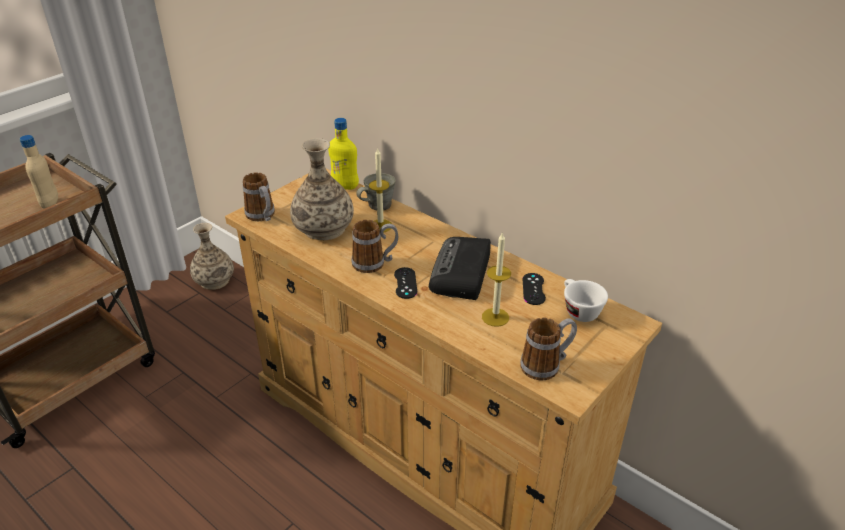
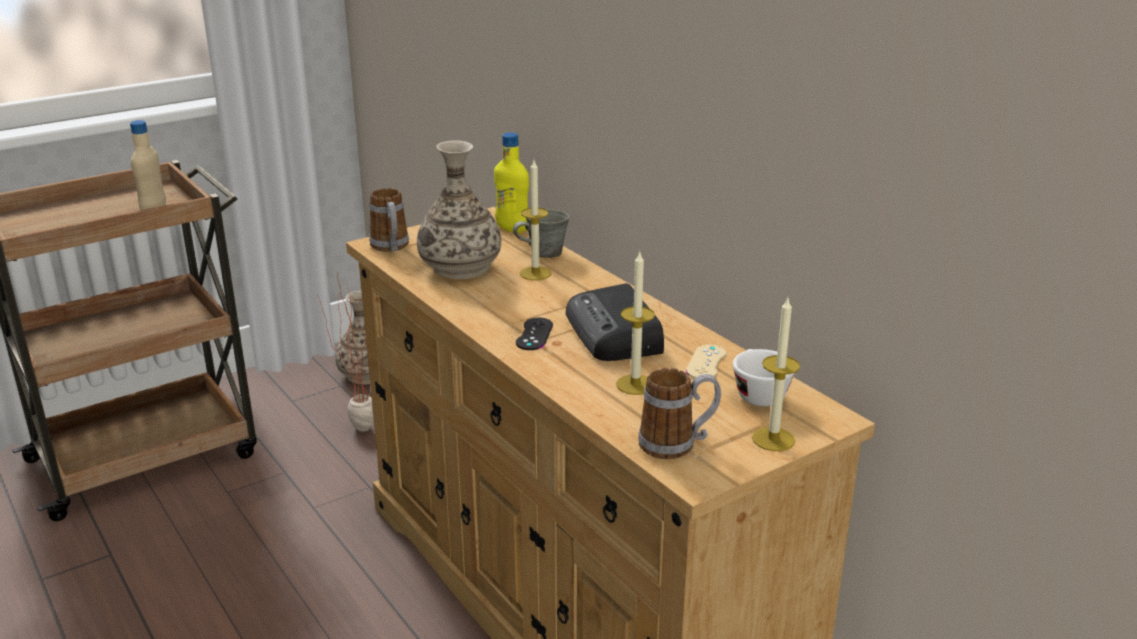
camera: 15 degrees right, 10 degrees down
(223, 325) = (356, 426): none -> potted plant
(375, 263) = (506, 310): mug -> none
(461, 273) = (615, 334): radio -> radio turned 45 degrees counterclockwise
(533, 289) = (706, 362): black game controller -> beige game controller
(606, 349) = (773, 439): none -> candle

